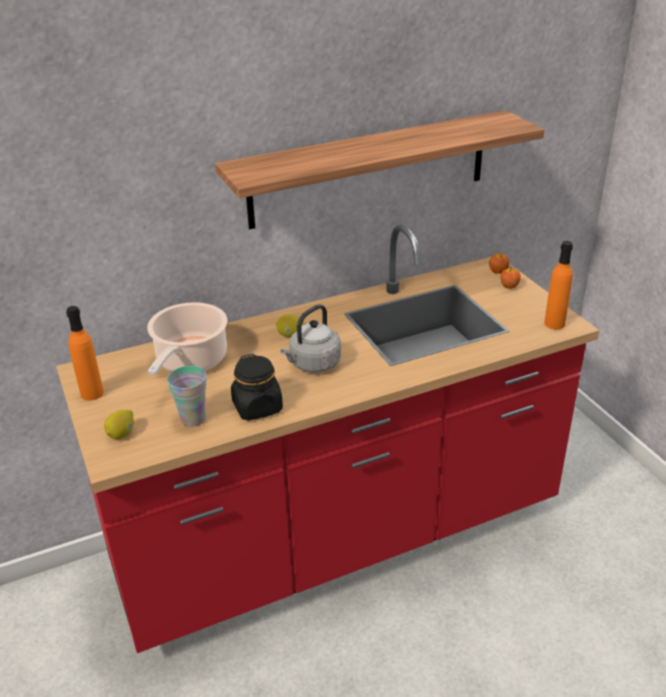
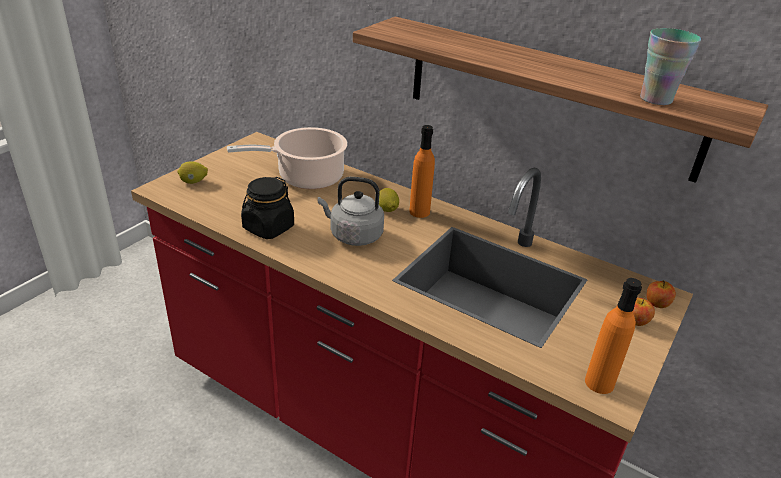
camera: 55 degrees right, 0 degrees up
(92, 393) = (233, 154): orange bottle -> orange bottle (419, 212)
(193, 419) = (232, 204): cup -> cup (656, 99)

